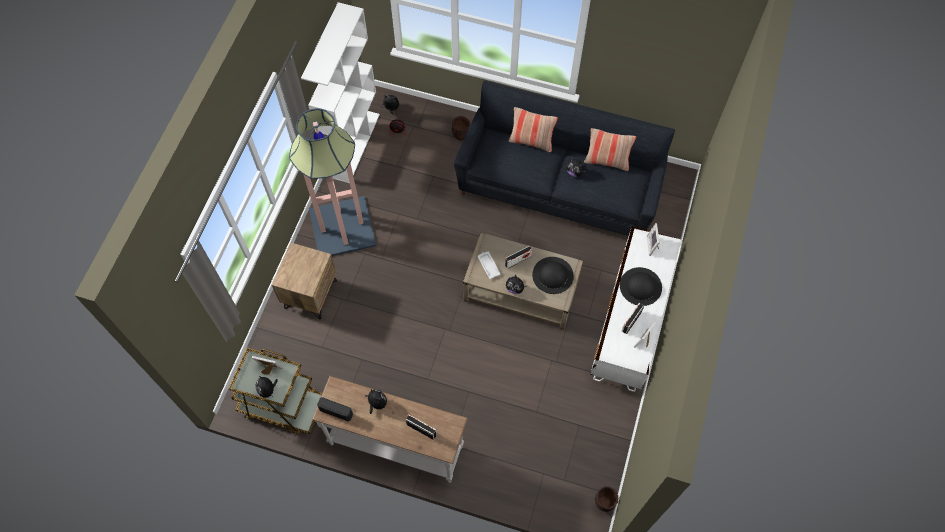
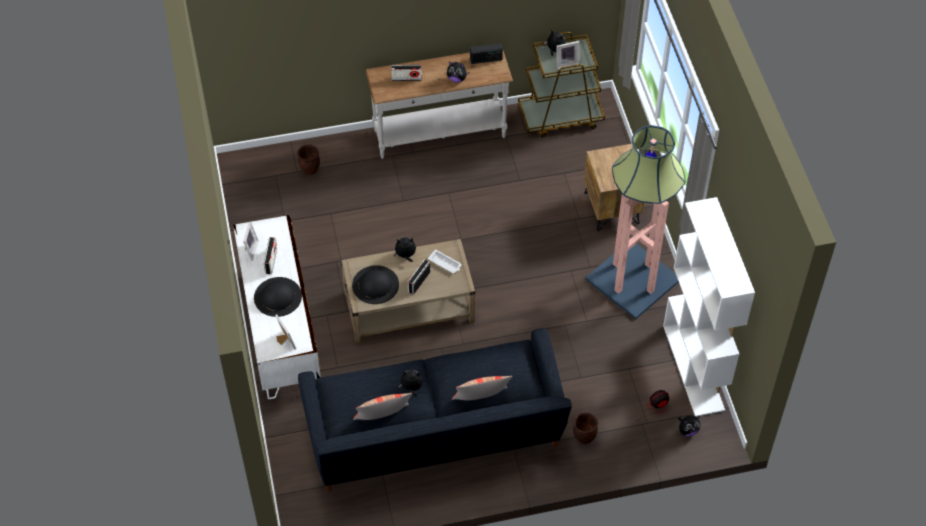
camera: 150 degrees right, 10 degrees down
(603, 503) = (231, 174): brown planter -> brown planter (310, 170)

